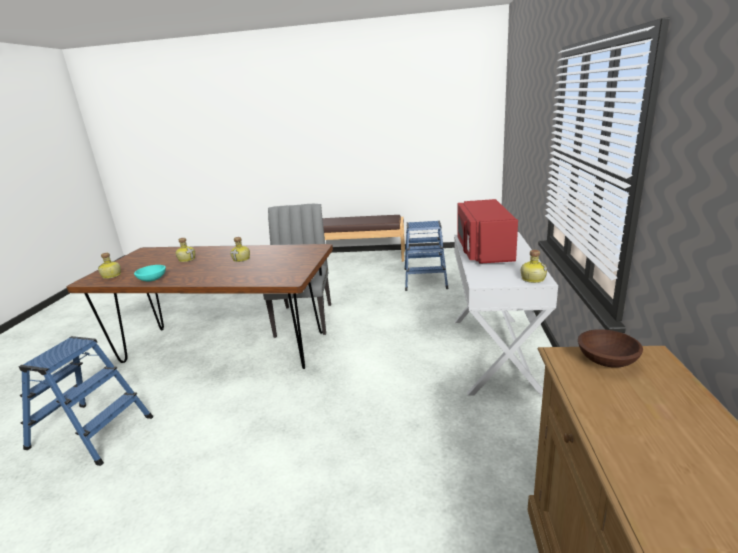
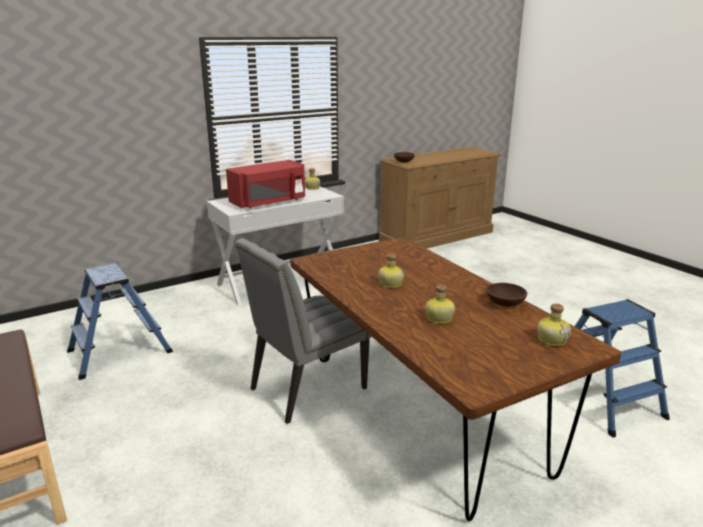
camera: 130 degrees left, 0 degrees up
(152, 279) = (504, 303): turquoise bowl -> brown bowl

